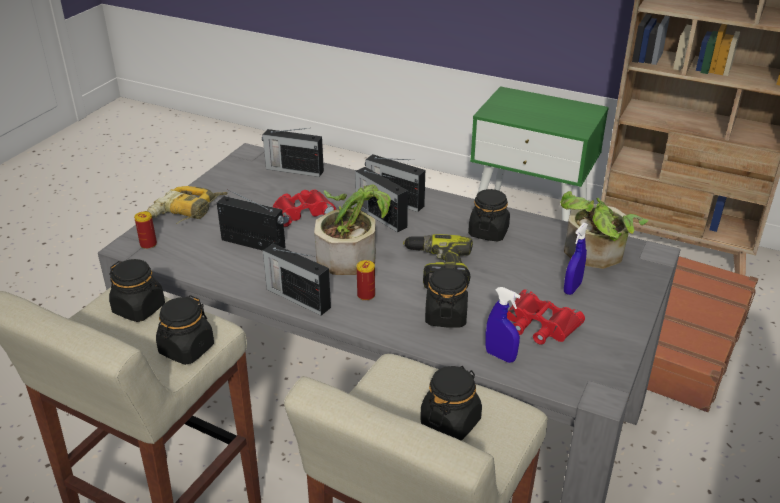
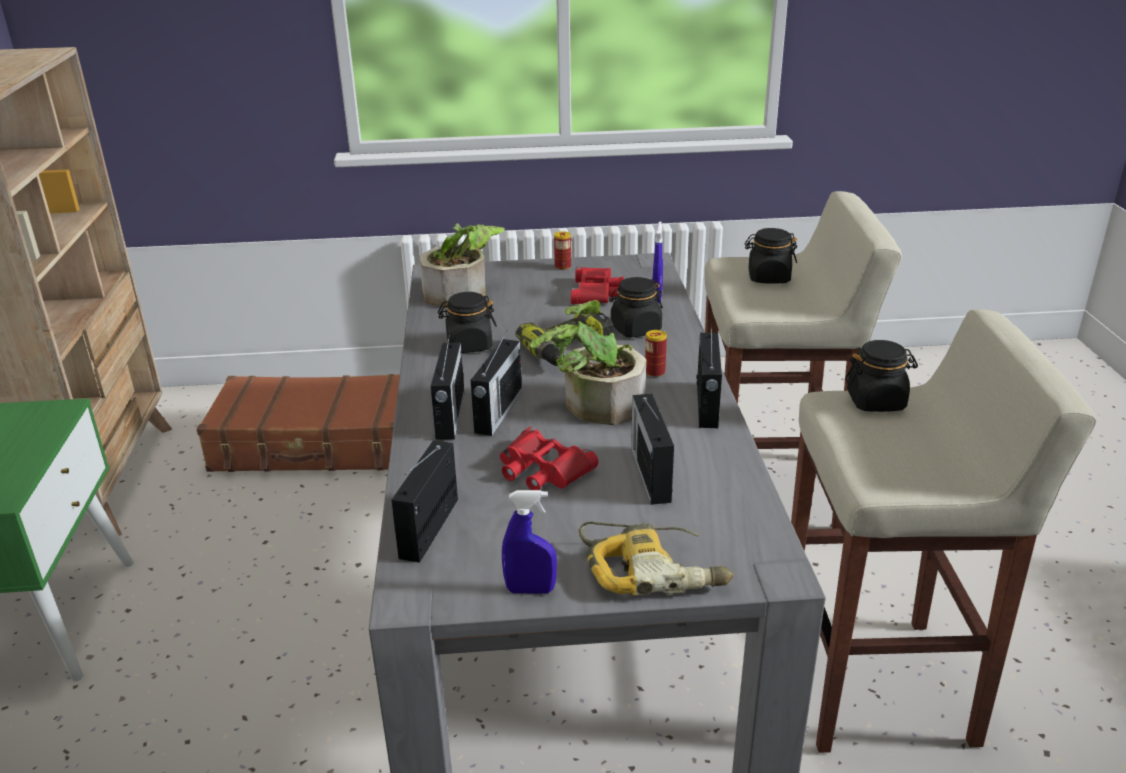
camera: 120 degrees left, 5 degrees down
(139, 308) = (875, 457): black jar -> none
(148, 244) = (754, 557): can -> can (563, 267)
(293, 169) = (430, 526): radio -> radio turned 150 degrees counterclockwise
(572, 288) = (527, 291): blue spray bottle -> blue spray bottle (530, 590)

